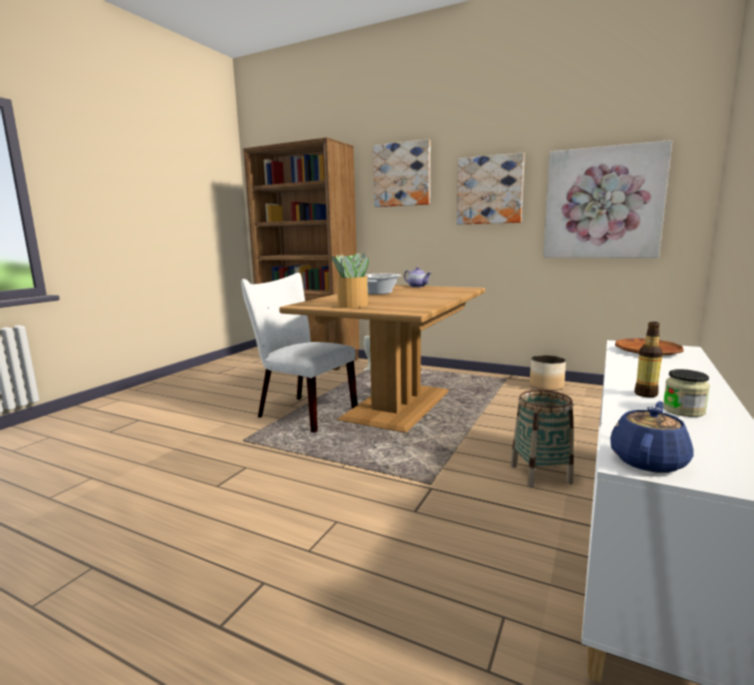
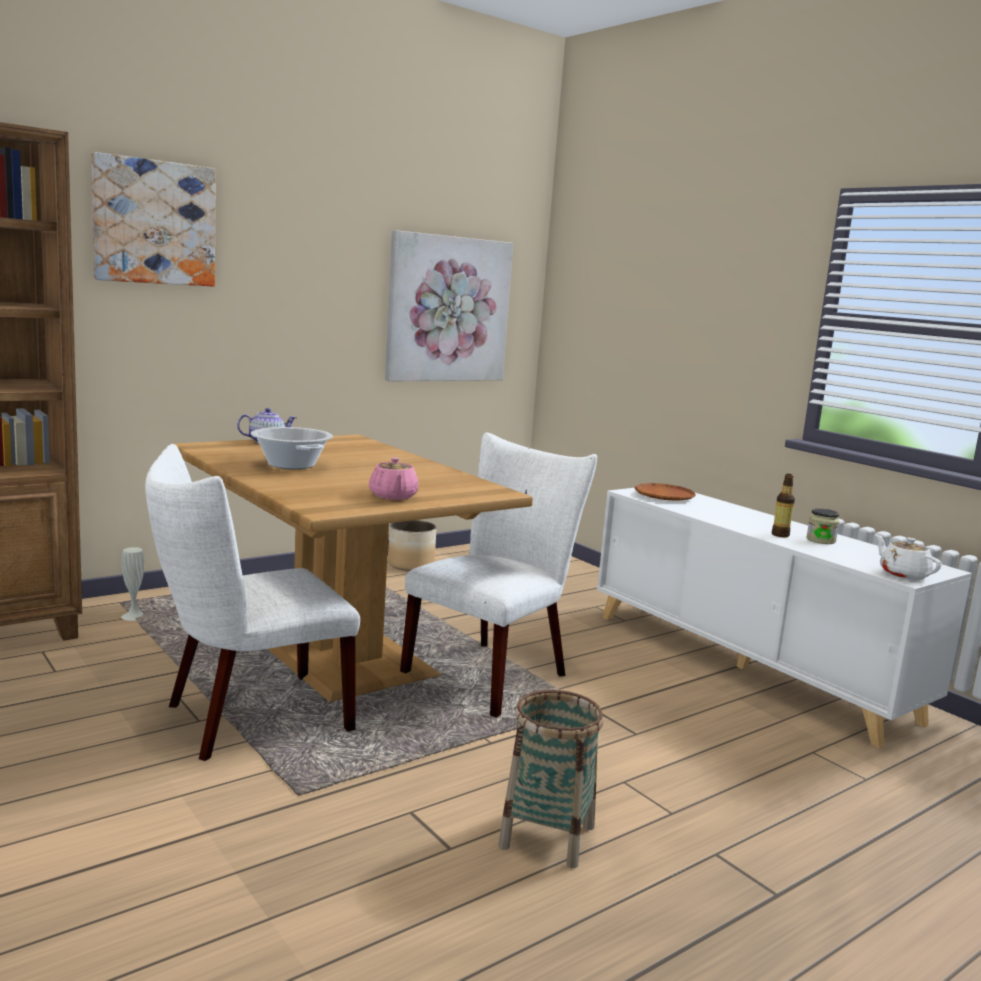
camera: 65 degrees left, 0 degrees up
(352, 305) = (393, 496): potted plant -> pink teapot
(432, 445) = (493, 674): none -> white chair
(489, 190) = (312, 274): picture -> none
(540, 474) = (615, 654): basket -> basket (547, 837)
(648, 460) = (903, 574): blue teapot -> white teapot

